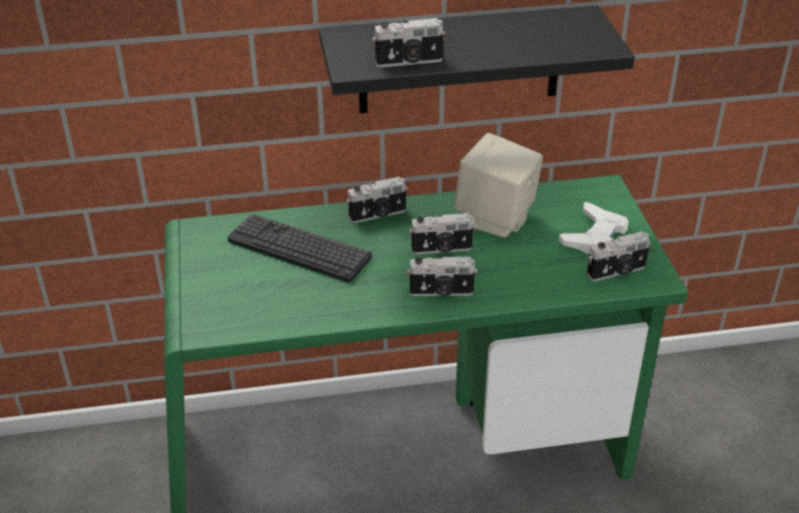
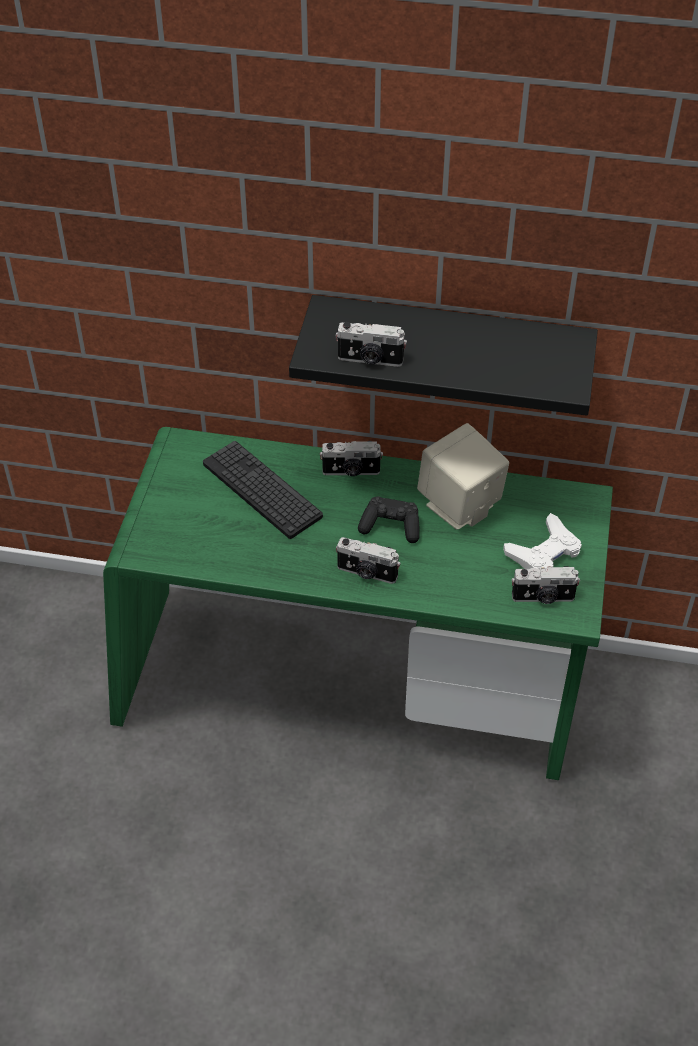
camera: 20 degrees right, 10 degrees up
(442, 249) = (391, 526): camera -> black game controller

